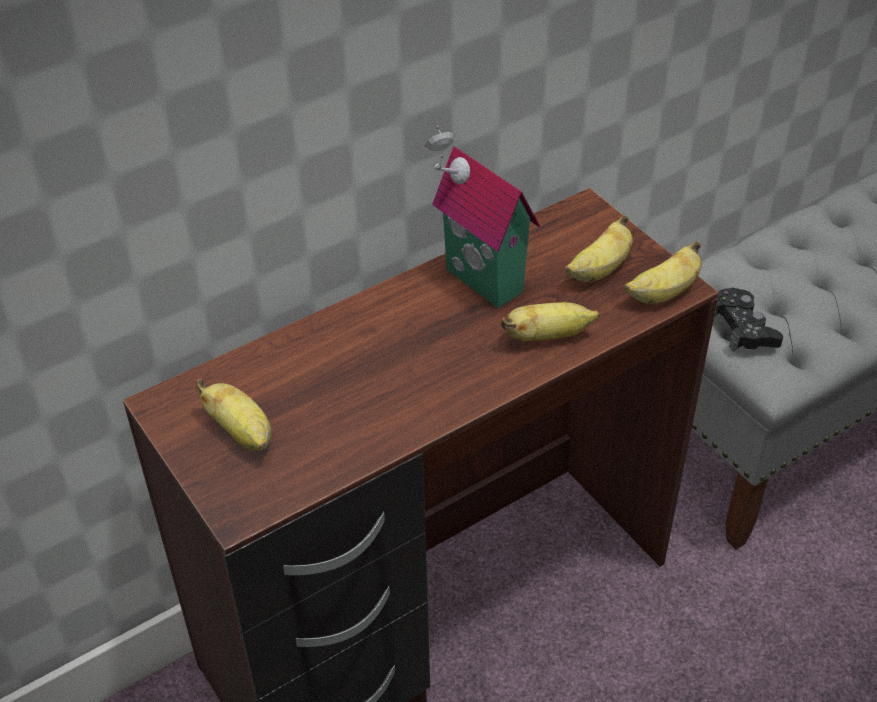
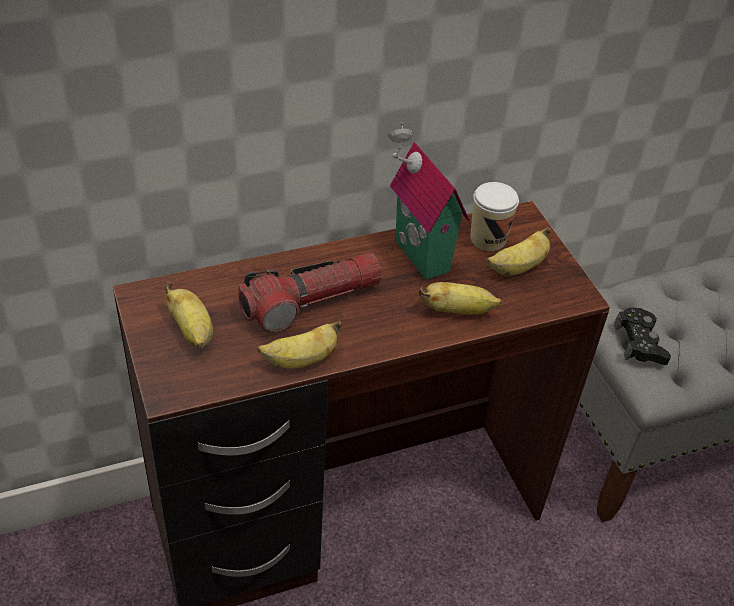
camera: 10 degrees right, 0 degrees up
(372, 364) = (311, 301): none -> flashlight
(554, 243) = (488, 239): none -> cup
(663, 293) = (563, 297): banana -> banana (301, 360)

